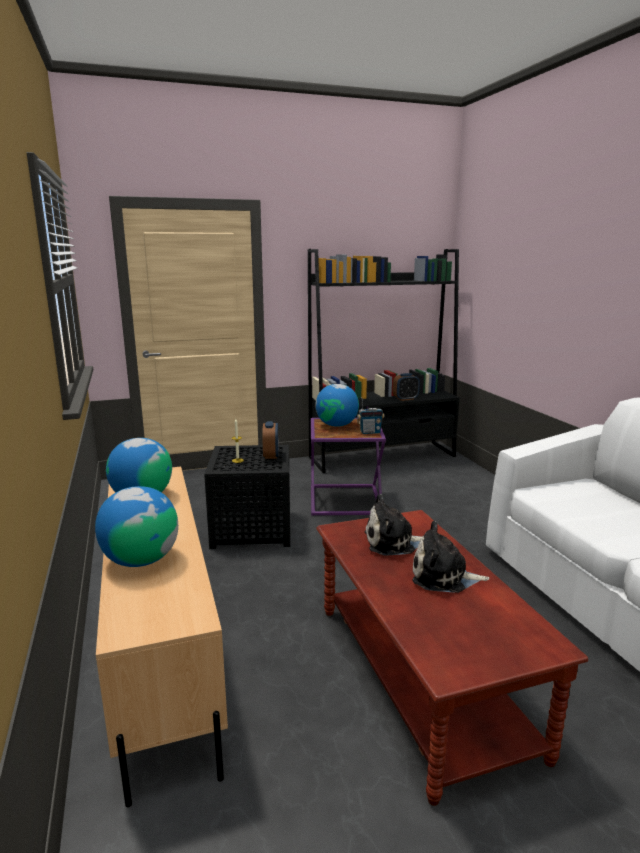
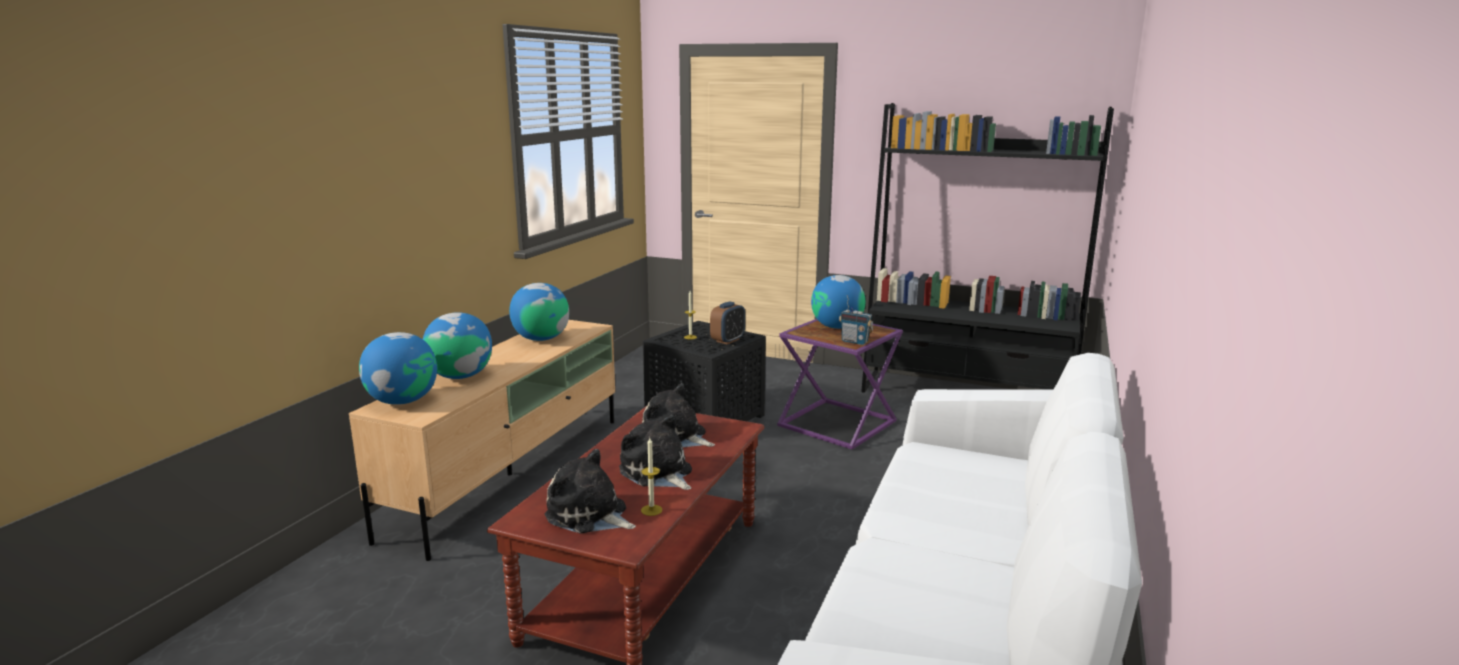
camera: 40 degrees right, 0 degrees up
(135, 611) = (402, 401): none -> globe
(405, 399) = (994, 319): alarm clock -> none
(479, 637) = (589, 515): none -> plush toy
(504, 608) = (651, 510): none -> candle

